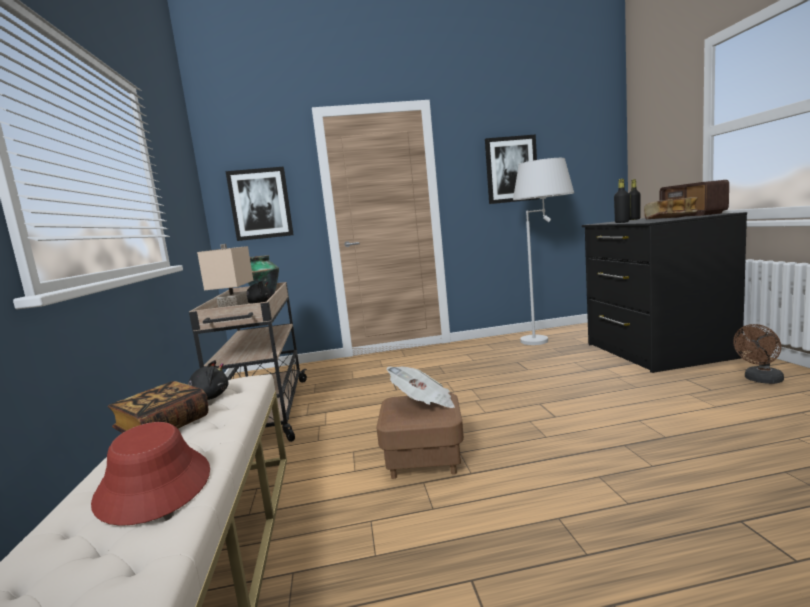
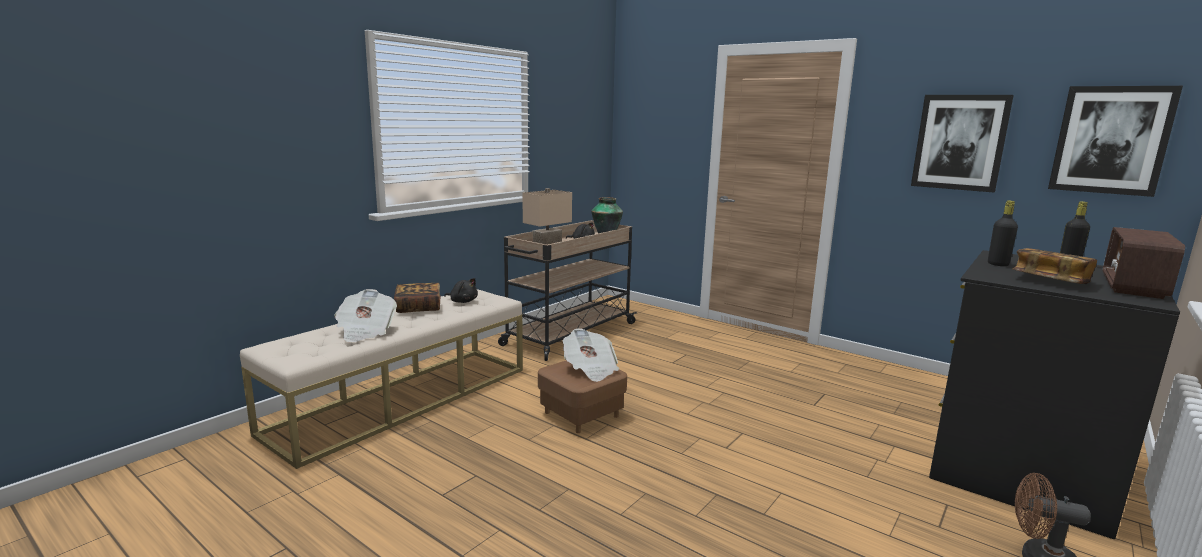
camera: 45 degrees right, 5 degrees up
(155, 485) = (365, 331): red hat -> newspaper
(260, 204) = (655, 142): picture -> picture (1110, 140)
(549, 340) = (924, 393): white floor lamp -> none

